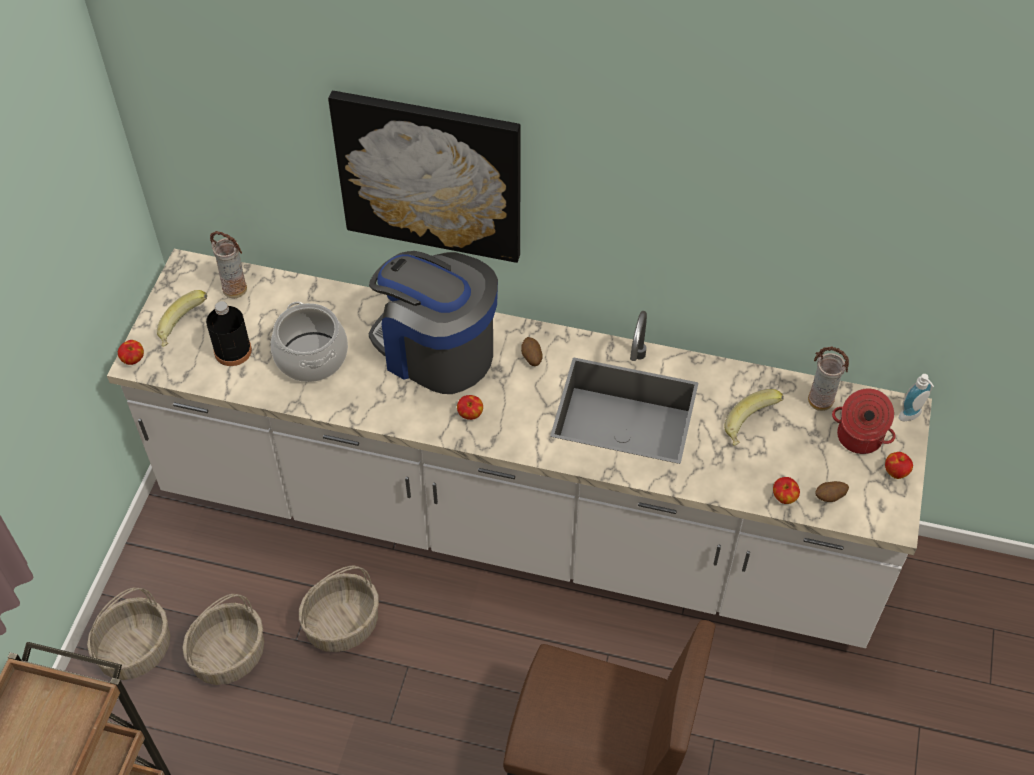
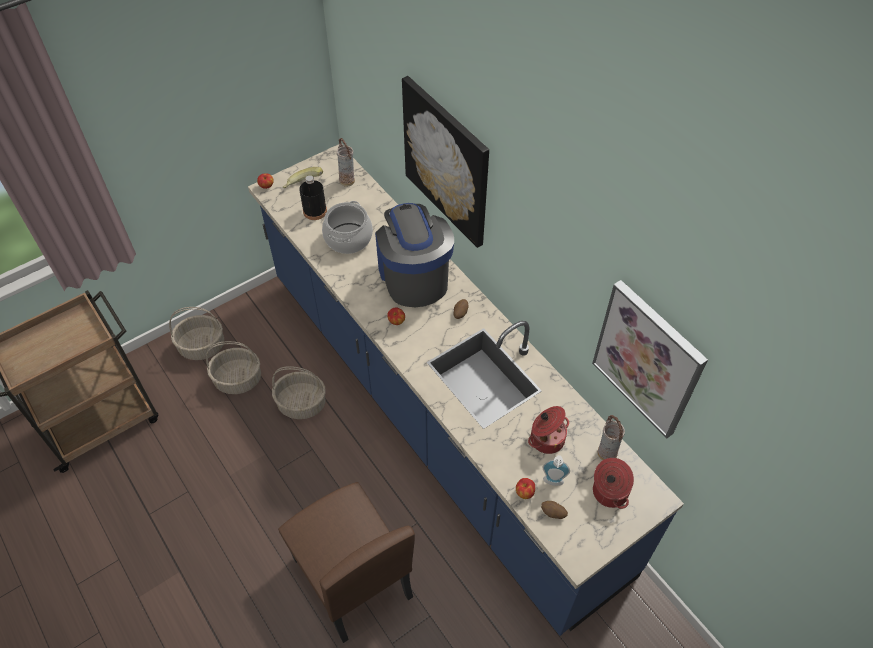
camera: 40 degrees right, 0 degrees up
(517, 523) = (436, 416): white counter -> blue counter
(751, 428) = (546, 438): banana -> cooking pot
(841, 258) = (648, 359): none -> picture
(896, 472) = (612, 530): apple -> none
(911, 417) = (657, 505): soap dispenser -> soap dispenser (553, 483)

